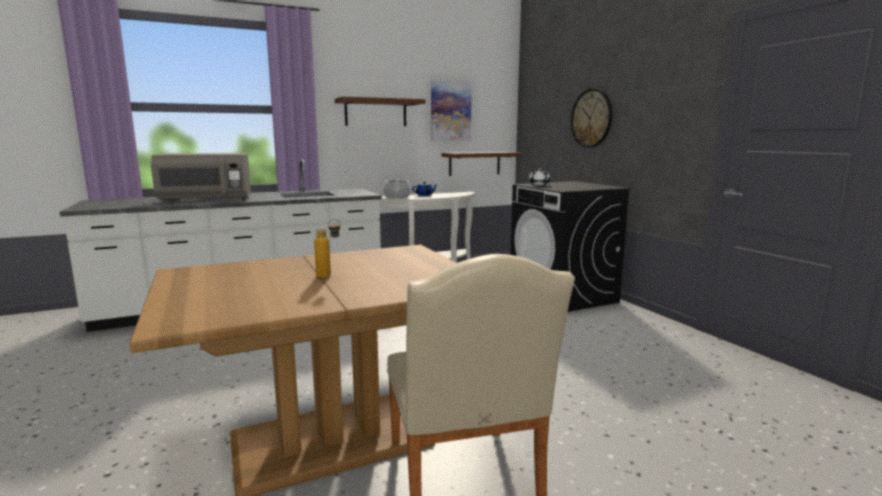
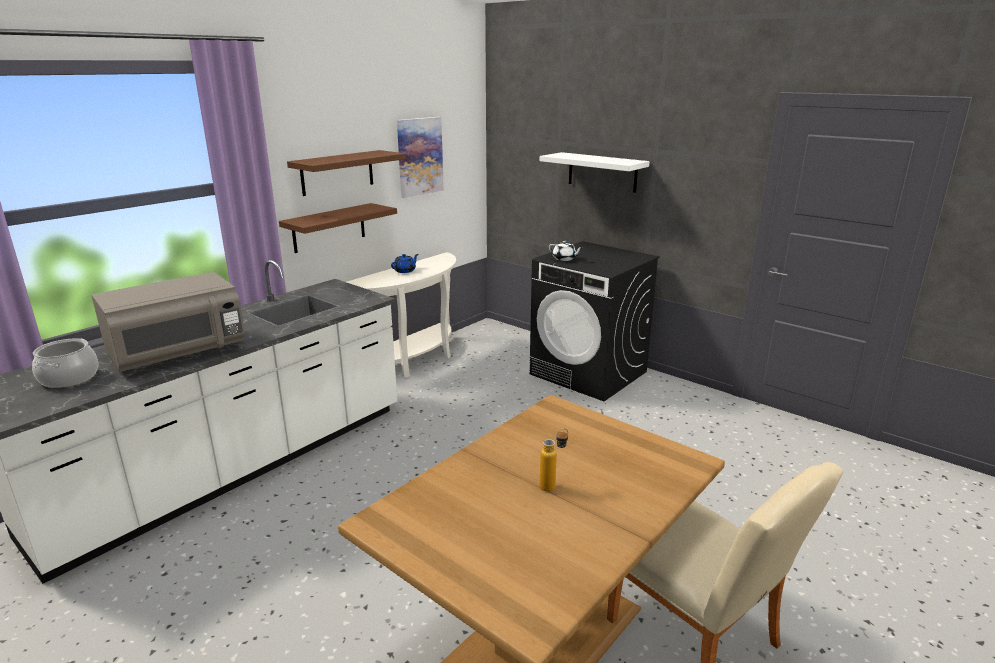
camera: 25 degrees left, 10 degrees up
(397, 197) = (377, 280): cooking pot -> cooking pot (69, 378)
(474, 163) = (447, 217): brown shelf -> brown shelf (329, 228)
(591, 118) = (602, 172): wall clock -> white shelf

